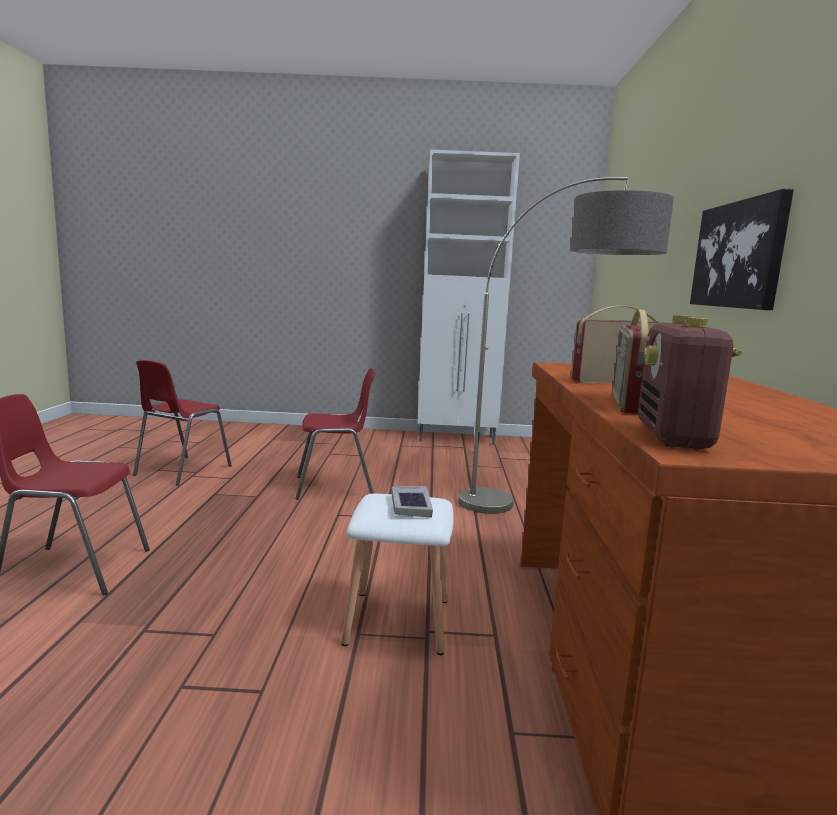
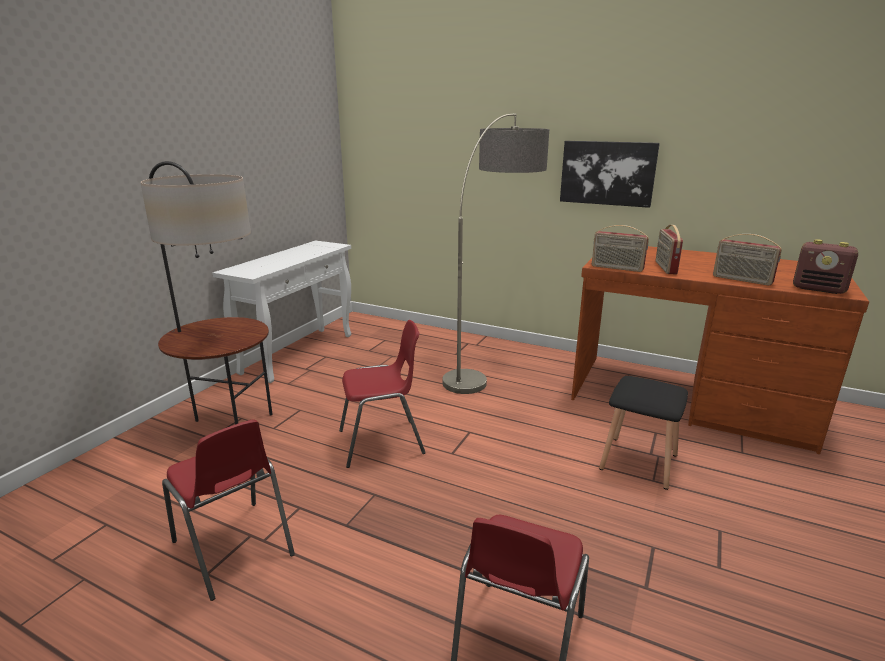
camera: 65 degrees left, 10 degrees up
(323, 443) = (230, 425): none -> floor lamp
(335, 487) = (382, 442): red chair -> red chair turned 60 degrees clockwise
(397, 620) = (637, 462): white stool -> black stool
(410, 506) = (651, 387): book -> none
(457, 439) = (299, 353): white cabinet -> white console table
(556, 368) = (617, 268): none -> radio

